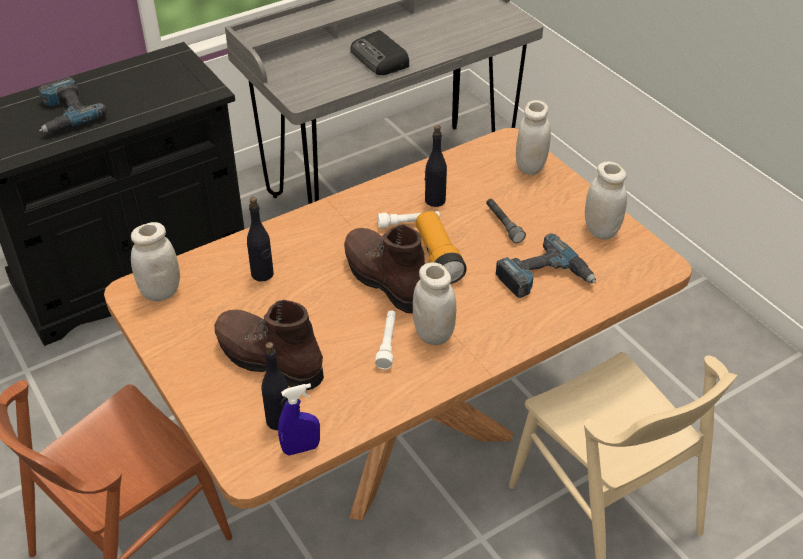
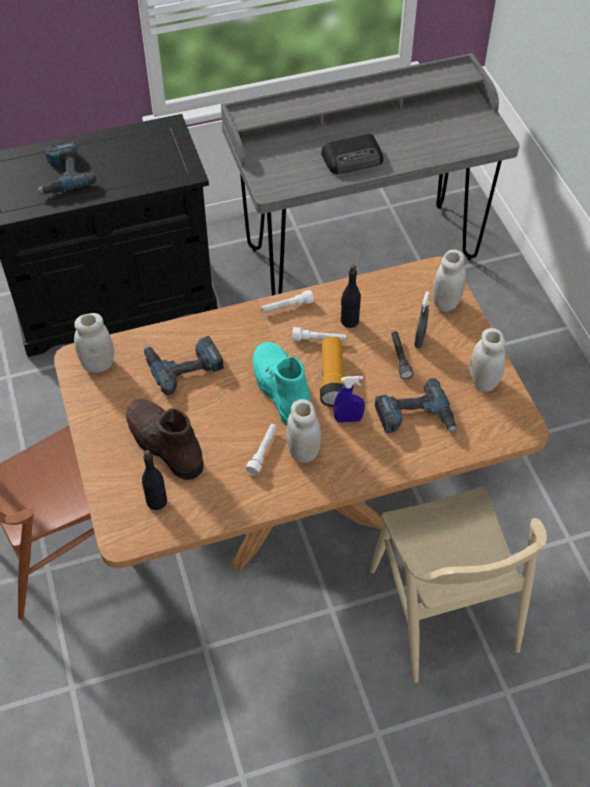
camera: 15 degrees right, 10 degrees up
(262, 274) = (183, 364): black bottle -> power drill
(301, 448) = (166, 529): blue spray bottle -> blue spray bottle (348, 419)
(361, 199) = (287, 307): none -> white flashlight
(380, 59) = (353, 158): radio -> radio turned 90 degrees counterclockwise
(385, 280) = (281, 391): brown boot -> turquoise boot
(517, 205) = (419, 340): none -> grey spray bottle

